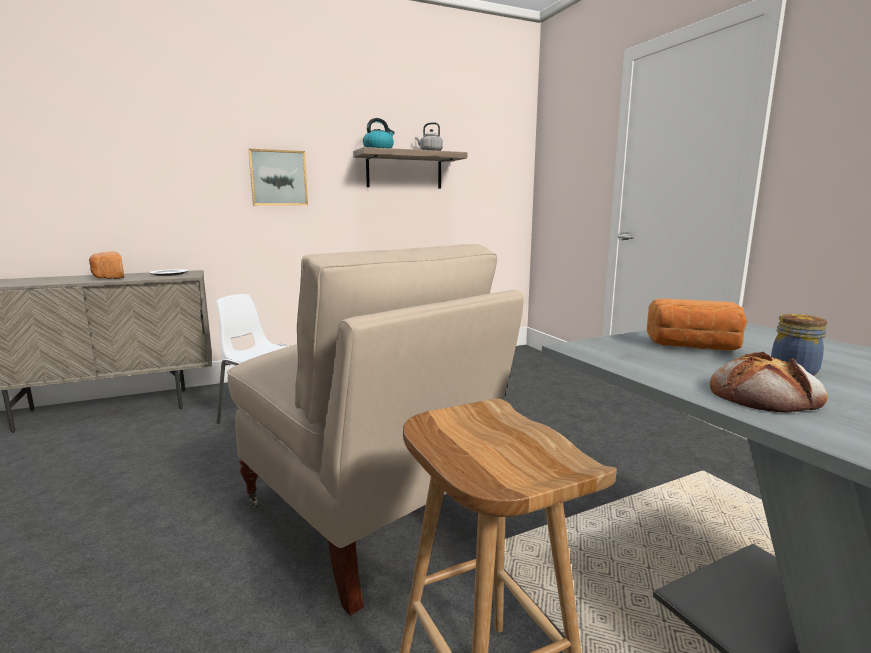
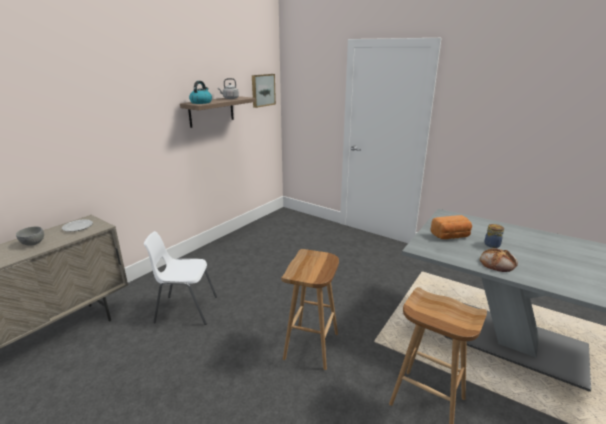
camera: 30 degrees left, 10 degrees up
(107, 277) = (33, 243): bread -> grey bowl
(278, 178) = (133, 132): picture -> picture (262, 90)
(369, 515) = (311, 346): beige chair -> brown stool

